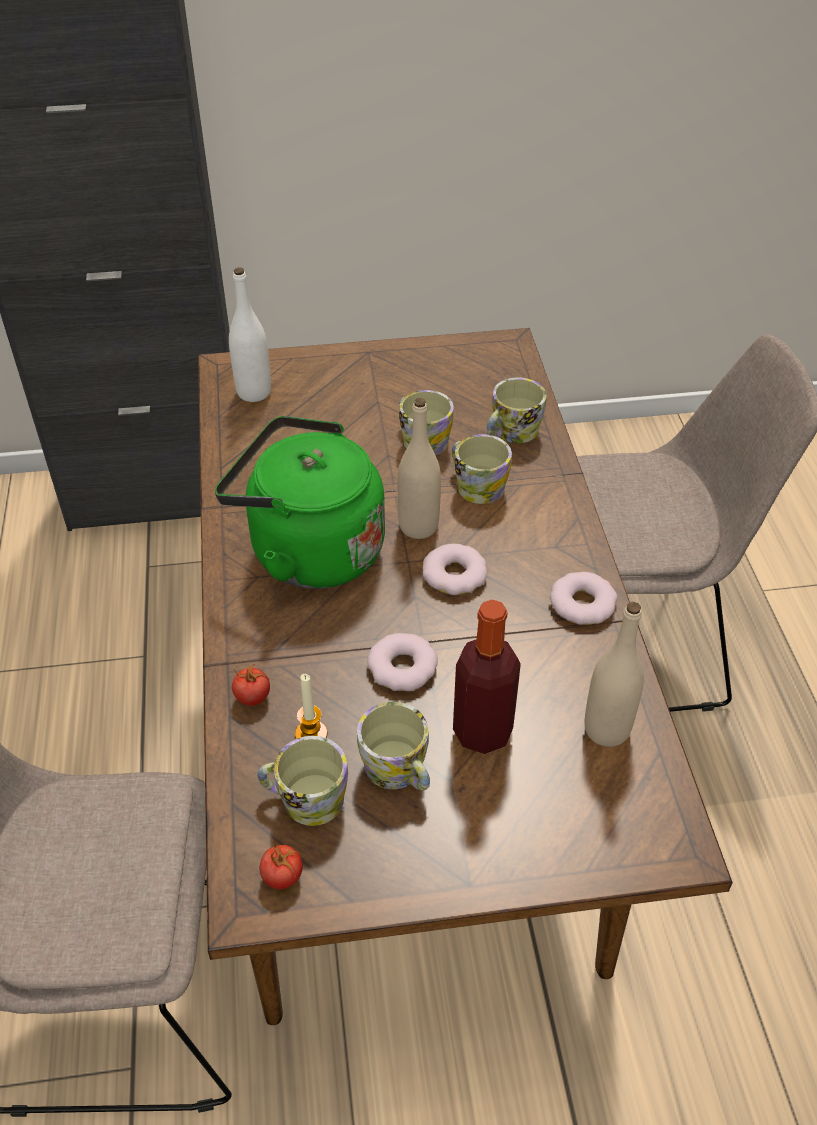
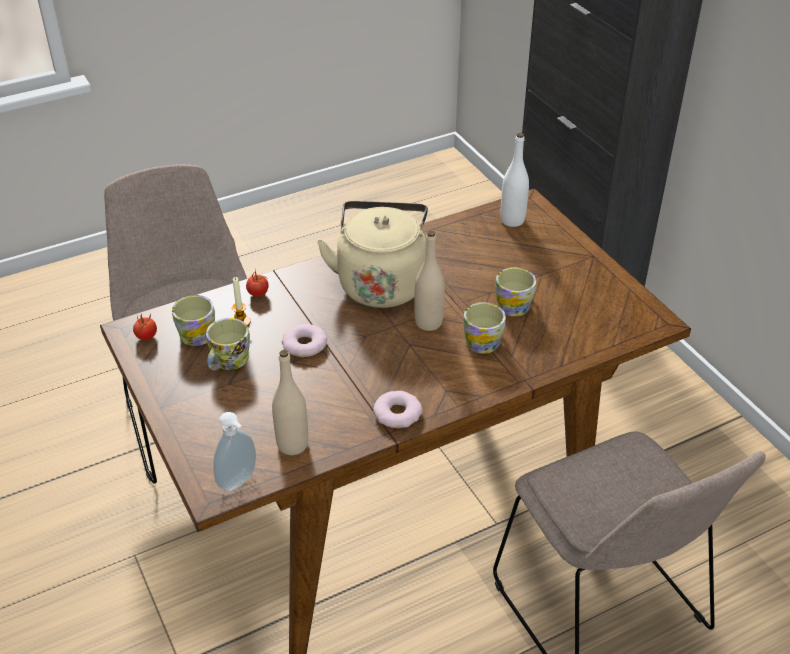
camera: 70 degrees right, 5 degrees down
(309, 550) = (381, 283): green kettle -> beige kettle
(455, 575) = (393, 349): donut -> none
(482, 731) = (269, 389): bottle -> none
(511, 433) = (552, 344): mug -> none
(664, 809) = (239, 482): none -> soap dispenser

